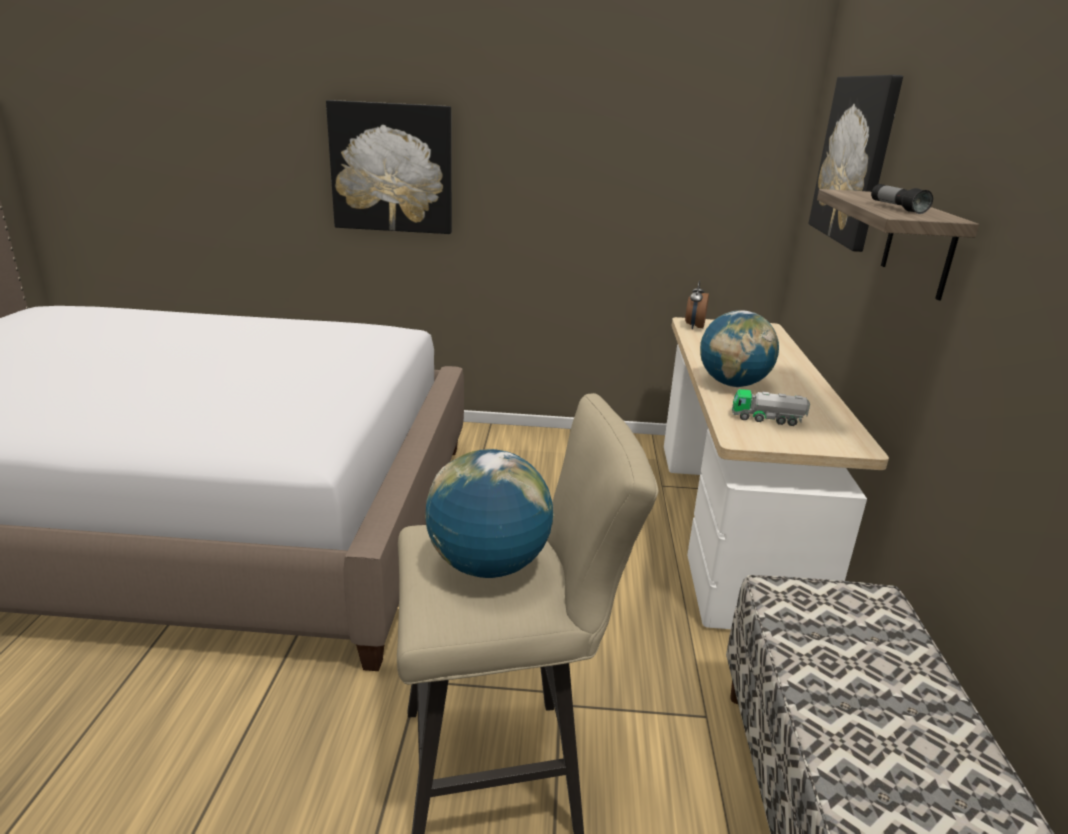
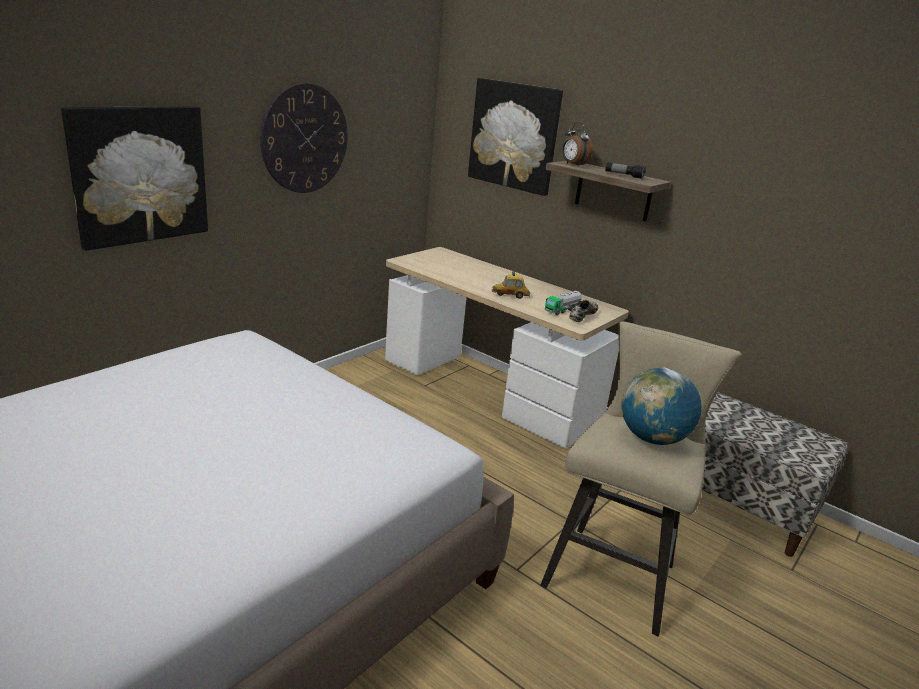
camera: 55 degrees left, 0 degrees up
(582, 153) = (305, 139): none -> wall clock
(694, 326) = (412, 263): alarm clock -> alarm clock (573, 165)
(732, 384) = (510, 296): globe -> toy car
(779, 435) = (583, 317): none -> shoe

